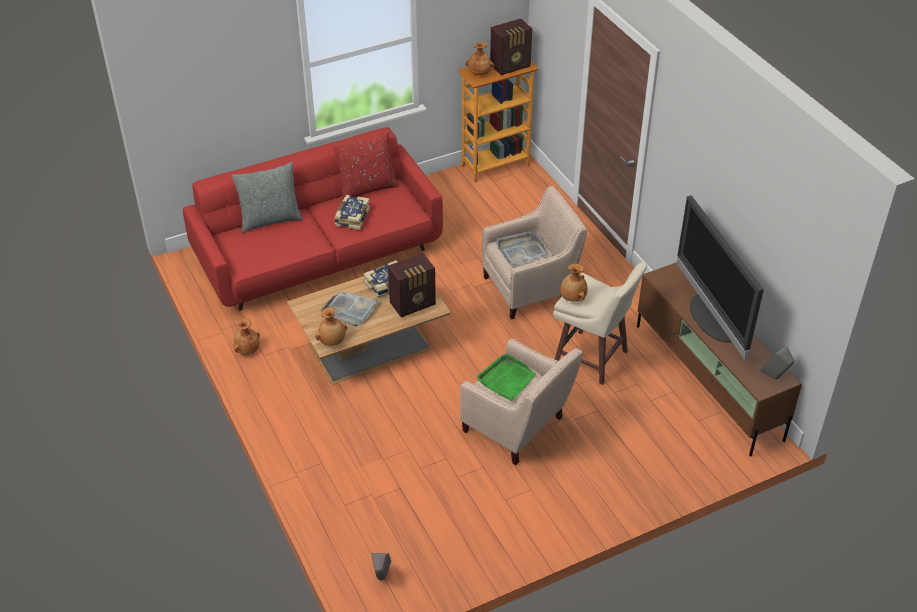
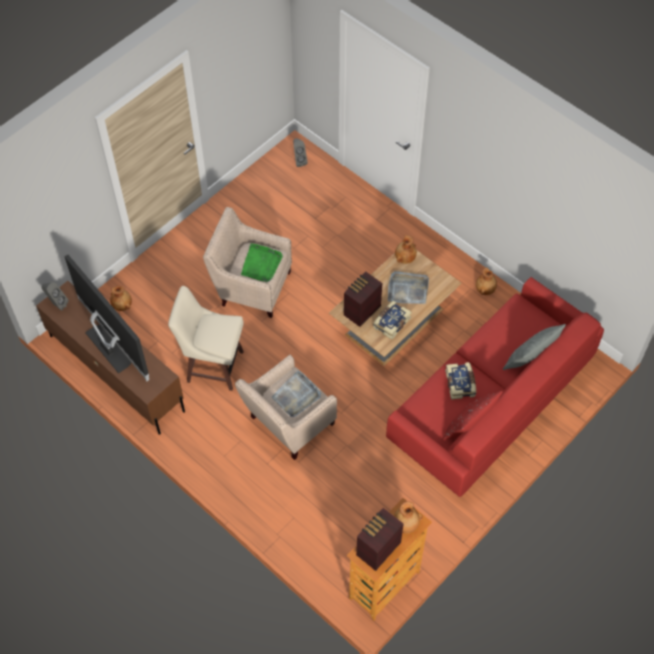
camera: 160 degrees right, 15 degrees up
(572, 298) = (229, 324): brown vase -> brown vase (122, 305)

